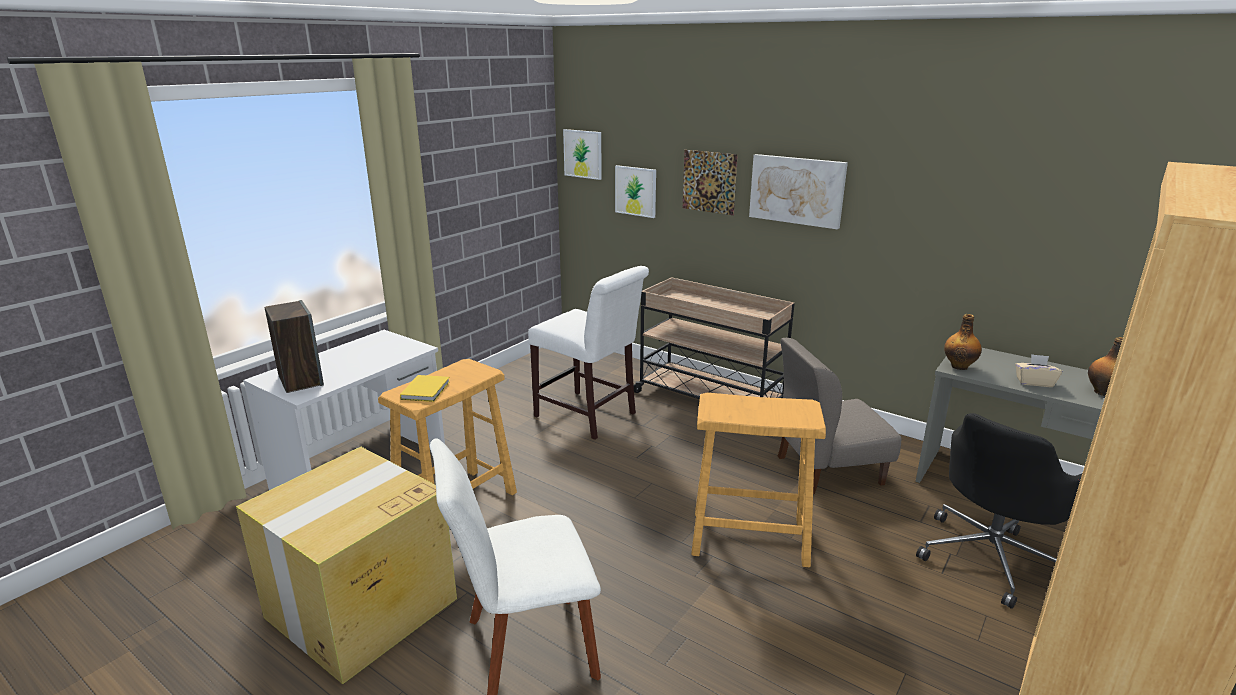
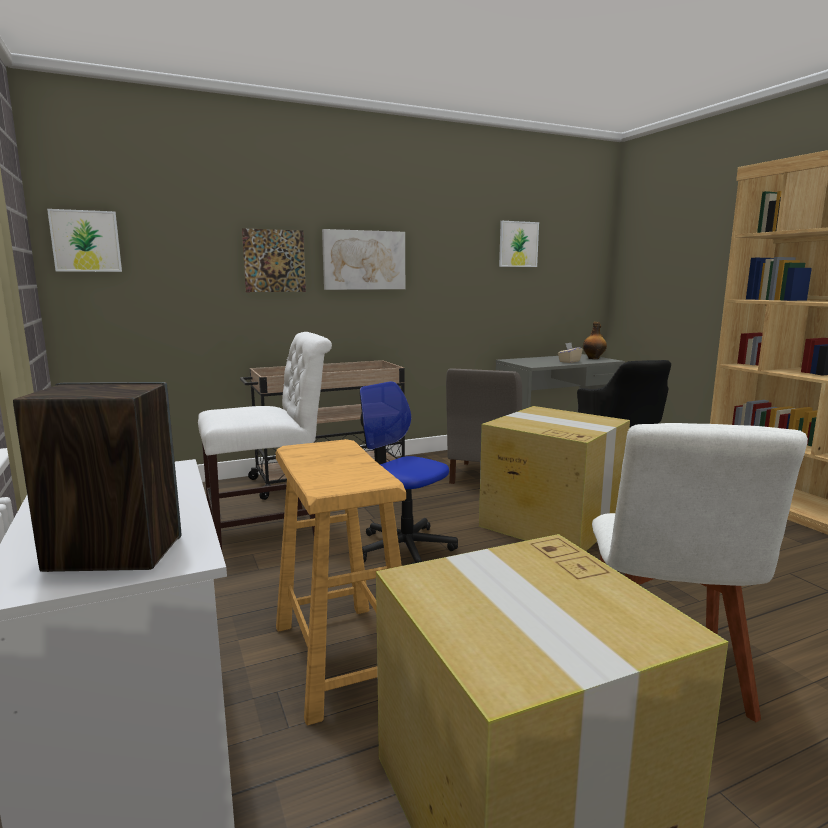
camera: 60 degrees left, 10 degrees down
(427, 390) = (345, 472): yellow book -> none
(616, 478) = (404, 548): none -> office chair
(636, 191) = (178, 280): picture -> picture (518, 244)
(750, 537) = (549, 522): beige stool -> cardboard box
(959, 366) = (532, 364): bottle -> none

